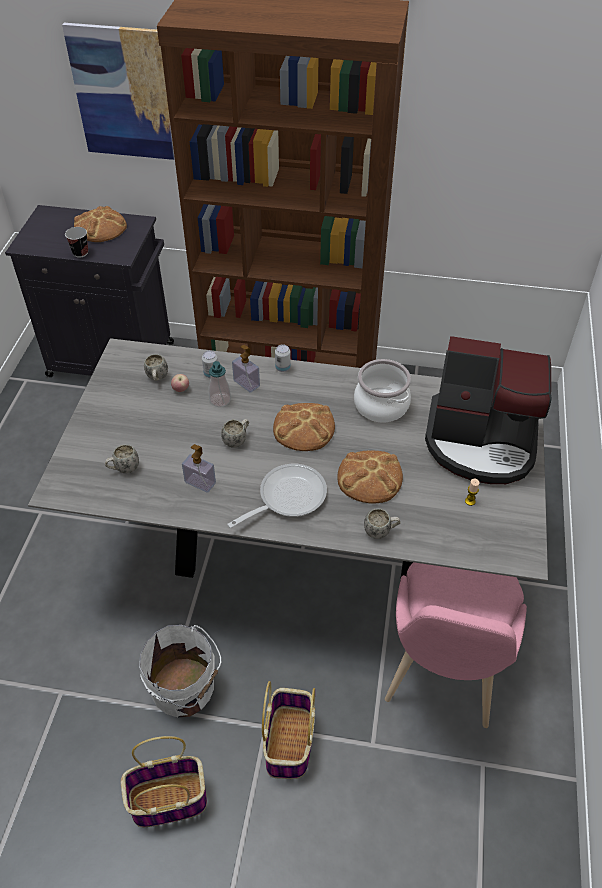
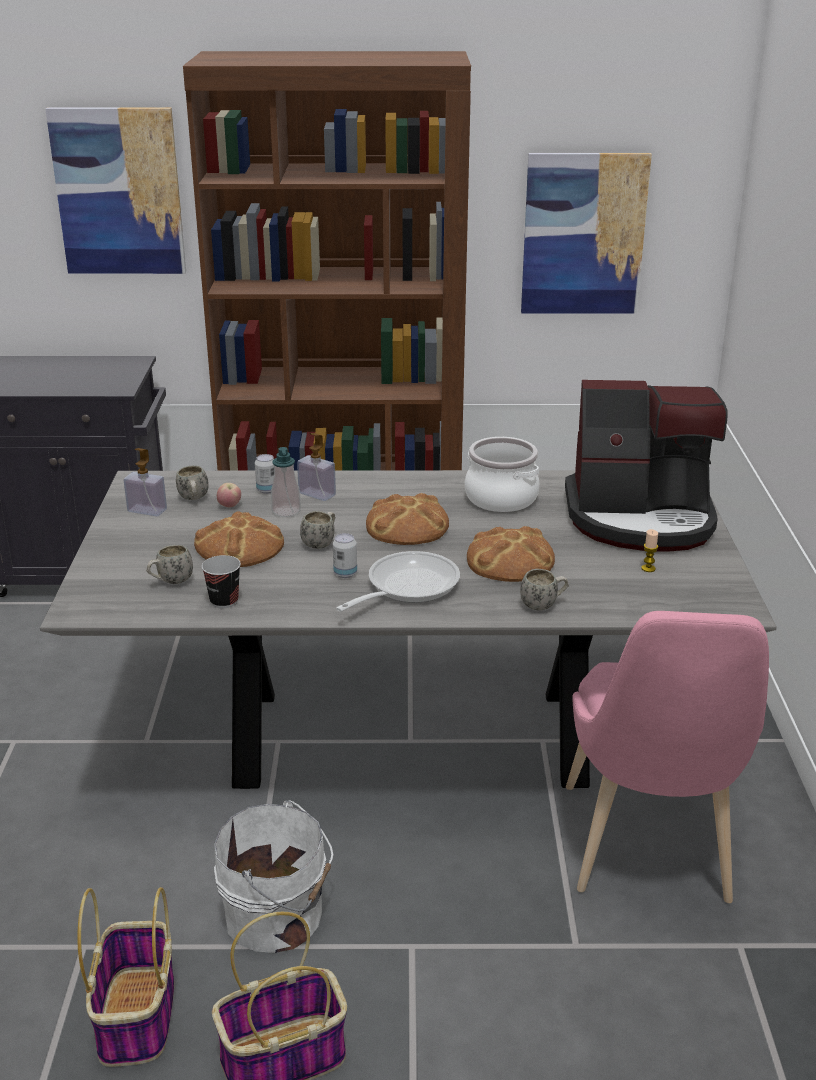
camera: 10 degrees left, 20 degrees down
(80, 253) = (62, 390): cup -> cup (224, 601)
(100, 227) = (83, 368): bread -> bread (239, 546)
(200, 482) = (282, 585): soap dispenser -> soap dispenser (147, 510)
(283, 368) = (361, 478): can -> can (345, 574)
(289, 743) = (453, 961): basket -> basket (137, 1018)
(497, 158) = (583, 234): none -> picture

